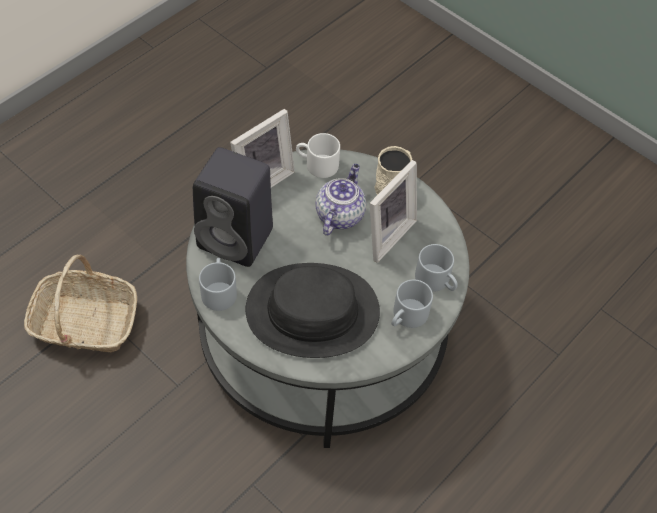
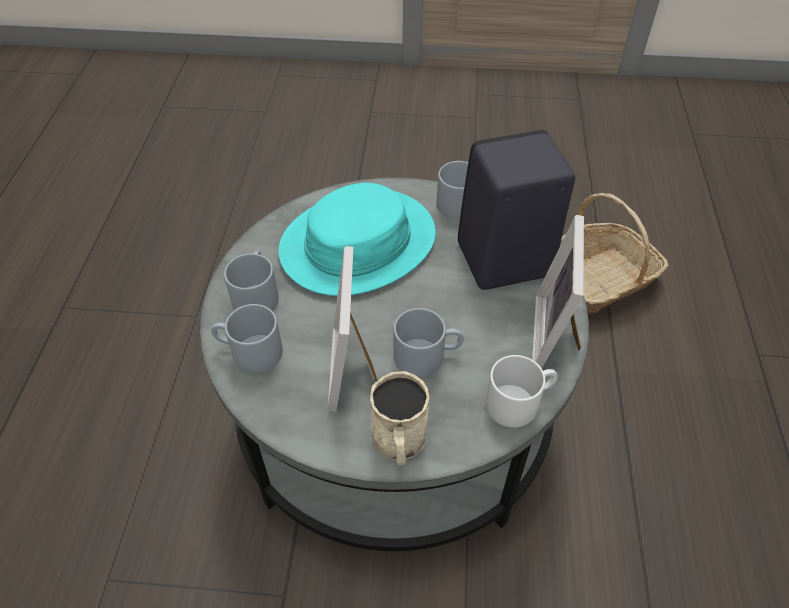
camera: 145 degrees right, 5 degrees down
(312, 312) = (357, 243): black hat -> turquoise hat
(339, 214) = (427, 355): teapot -> grey mug

